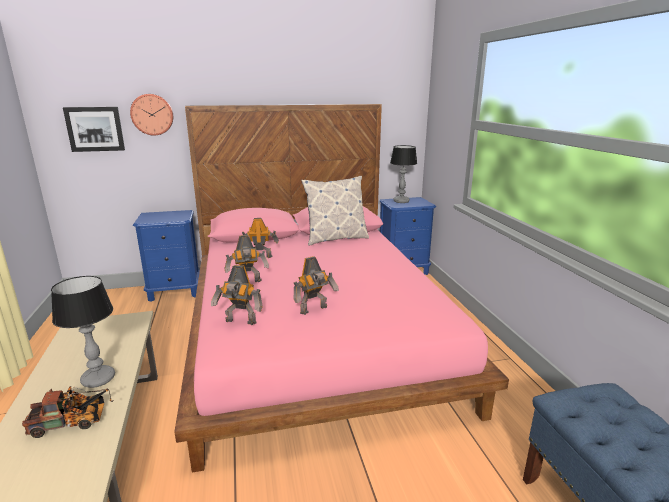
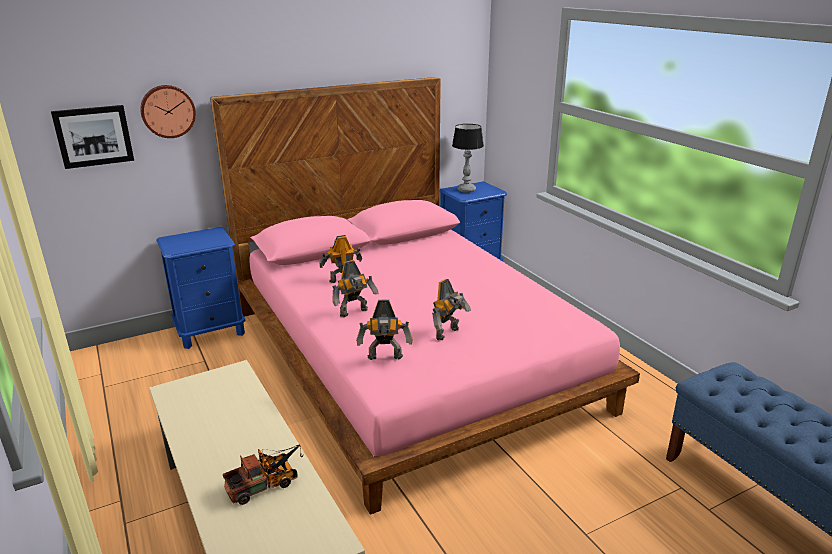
camera: 15 degrees left, 5 degrees up
(97, 379) = (253, 441): table lamp -> none
(335, 238) = (411, 245): pillow -> none

